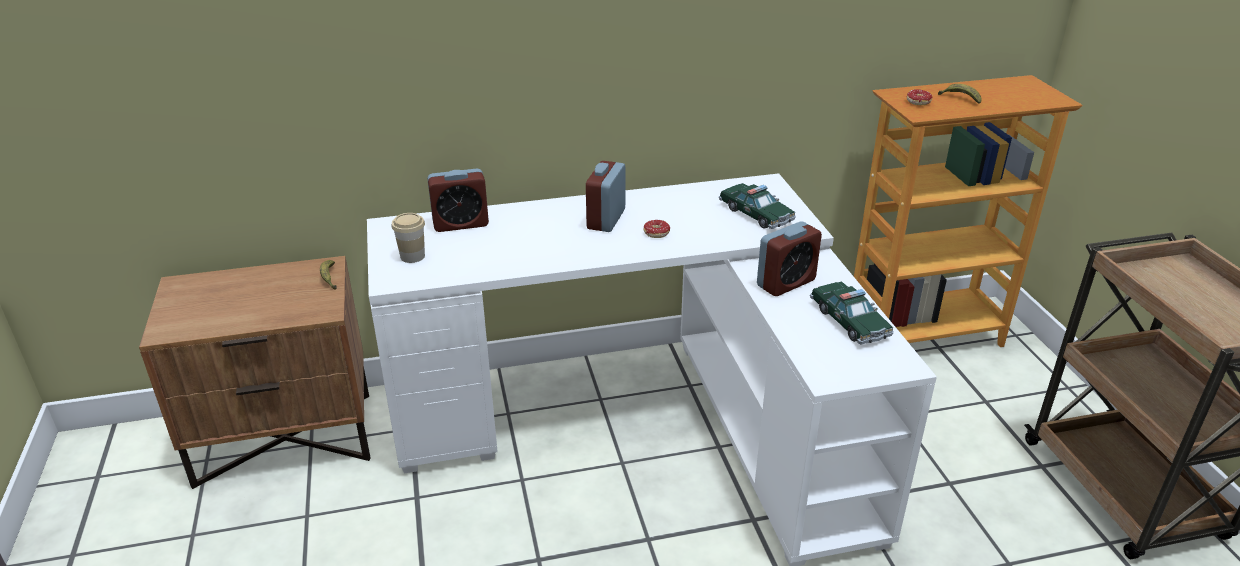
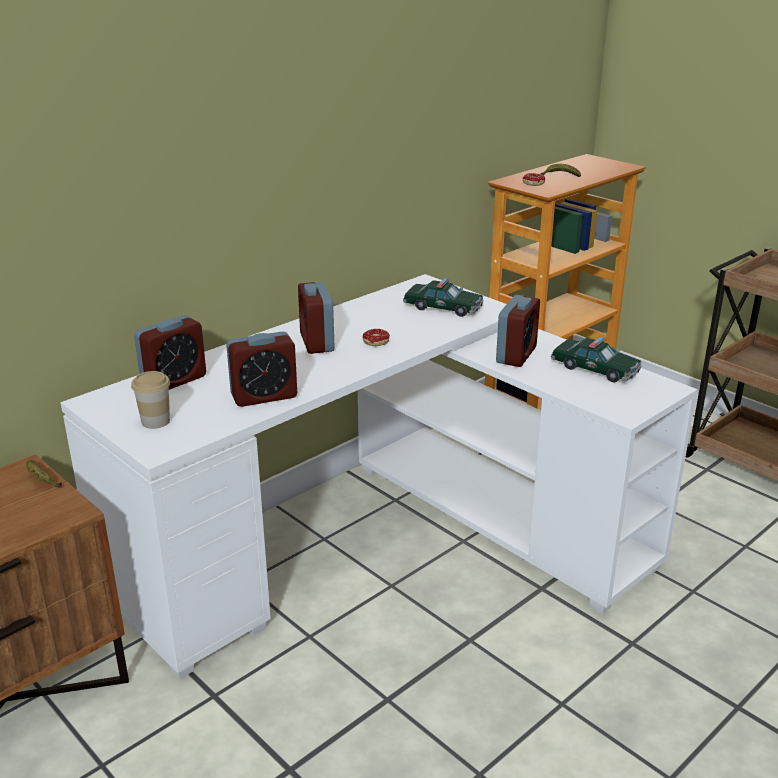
camera: 30 degrees left, 5 degrees down
(512, 259) = (264, 396): none -> alarm clock

